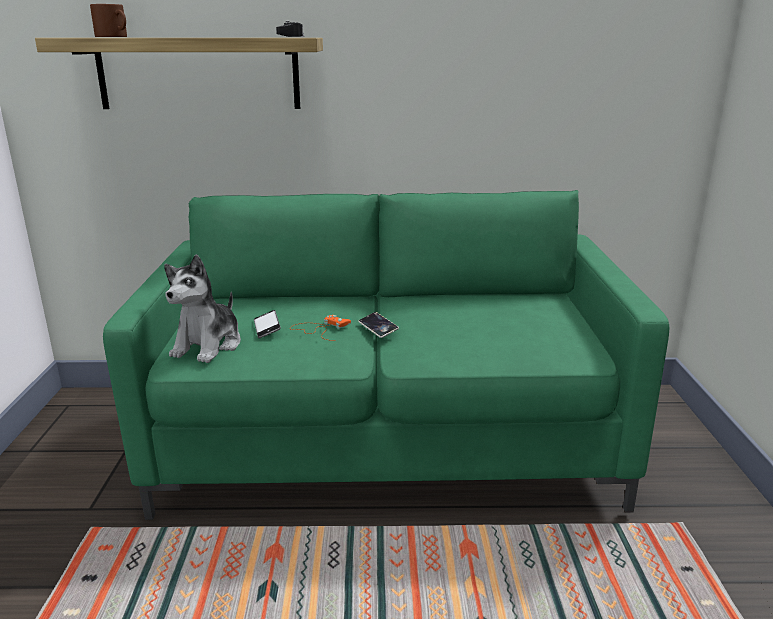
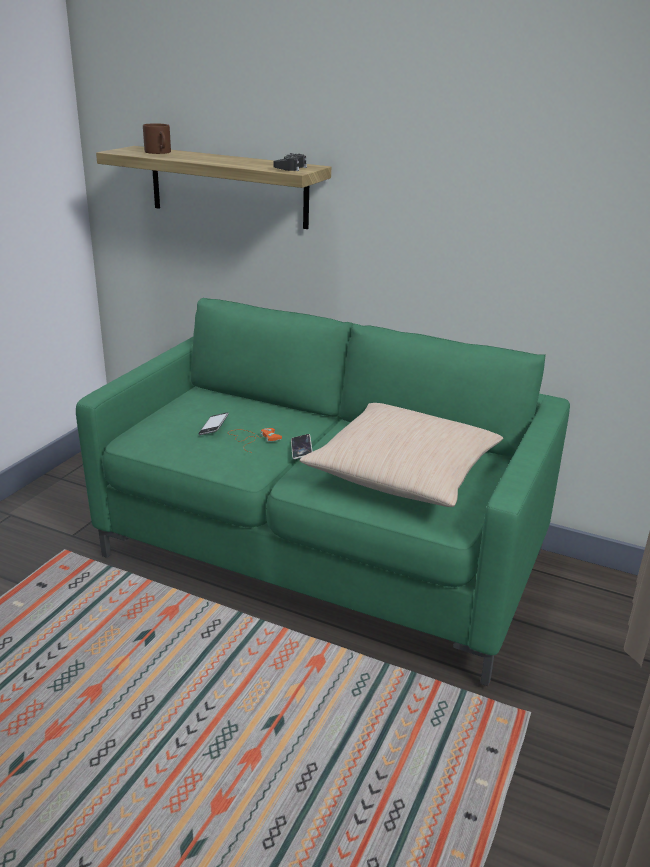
camera: 25 degrees right, 5 degrees up
(208, 346) = (161, 432): plush toy -> none
(497, 324) = (403, 472): none -> beige pillow

